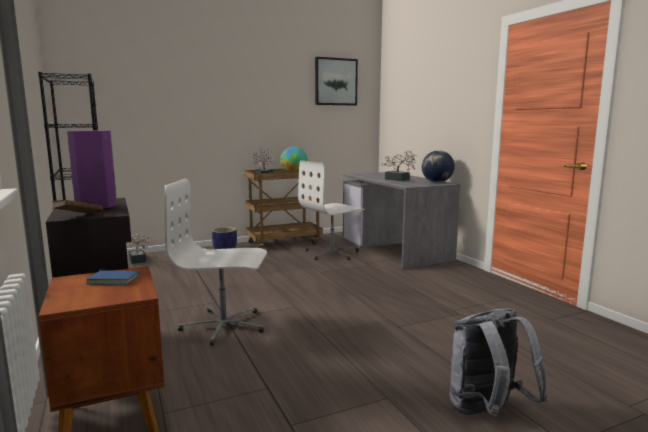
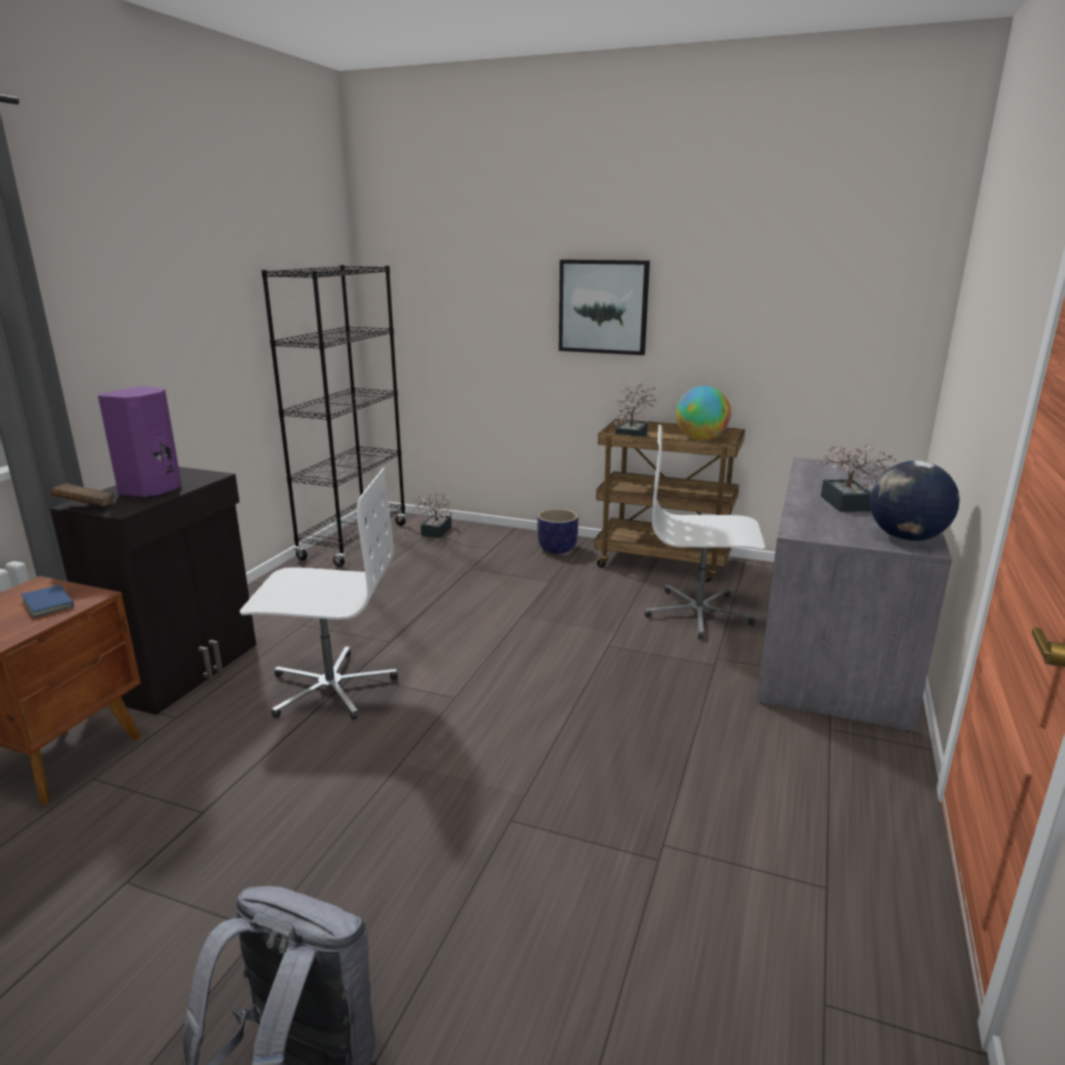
camera: 45 degrees right, 10 degrees up
(224, 326) = (330, 687): white office chair -> white office chair turned 135 degrees clockwise
(335, 82) = (836, 249): picture -> picture (603, 307)

